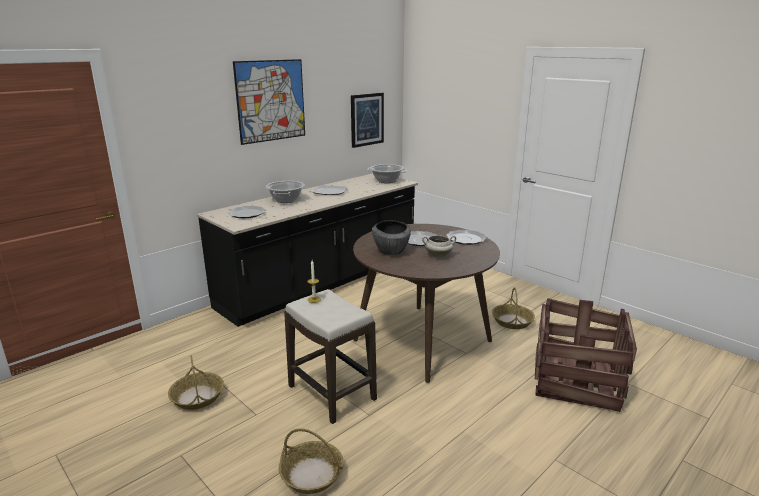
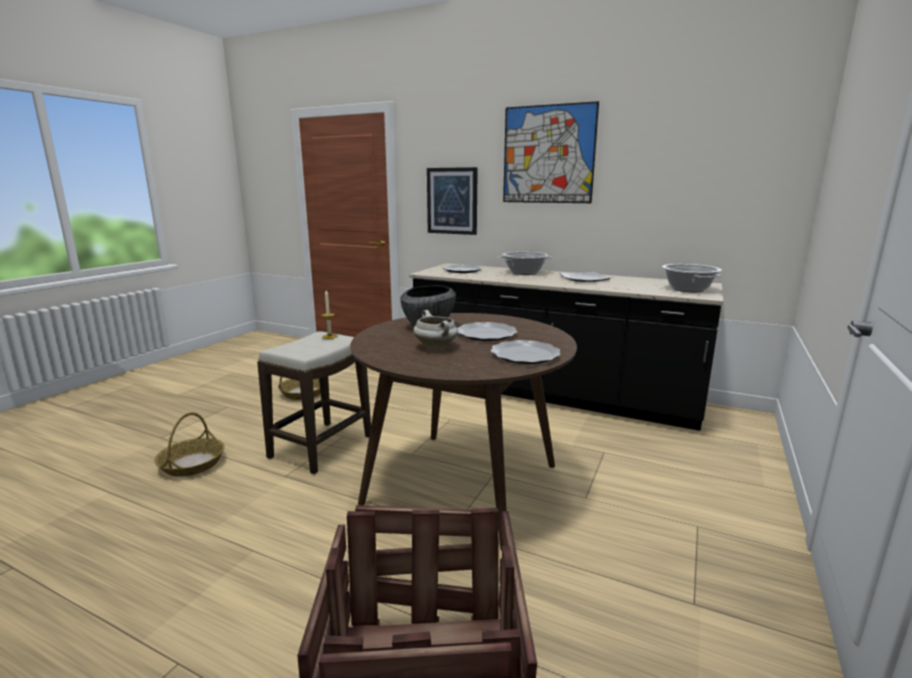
camera: 70 degrees right, 5 degrees down
(367, 119) = (717, 195): picture -> picture (452, 201)
(512, 321) = (600, 571): basket -> none

